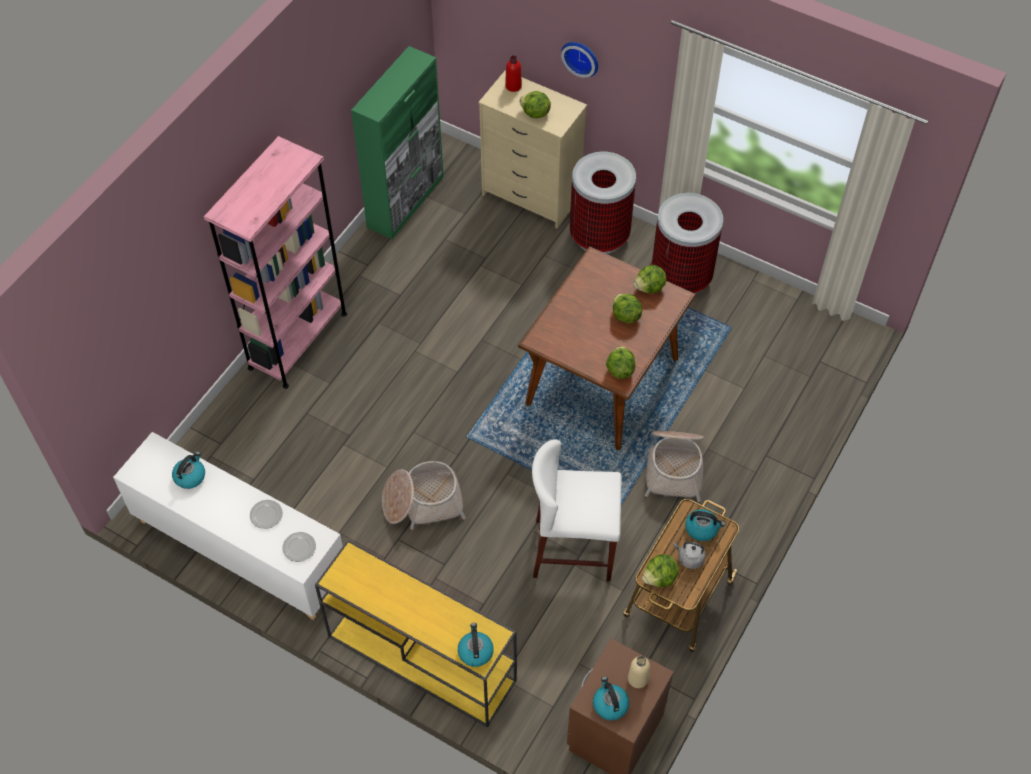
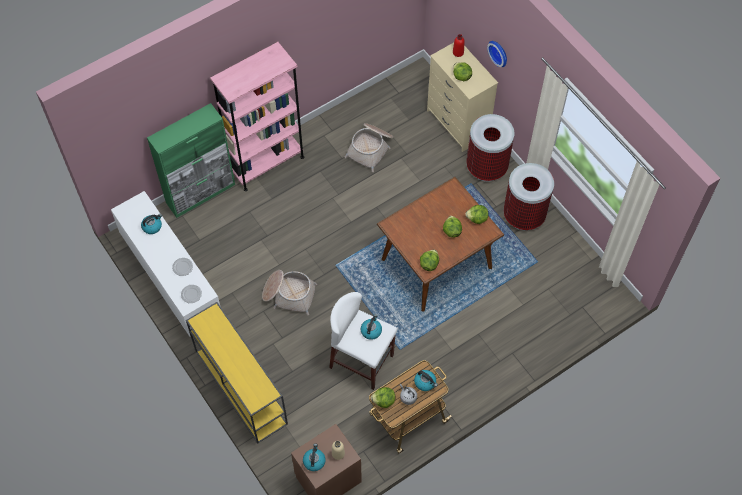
camera: 25 degrees right, 5 degrees up
(406, 201) = (377, 97): green cabinet -> green cabinet (201, 193)
(475, 651) = (253, 397): kettle -> kettle (371, 330)
(674, 467) = (451, 336): basket -> basket (371, 148)

